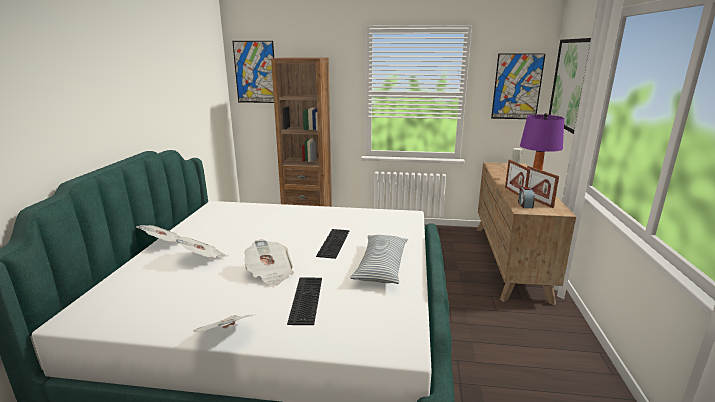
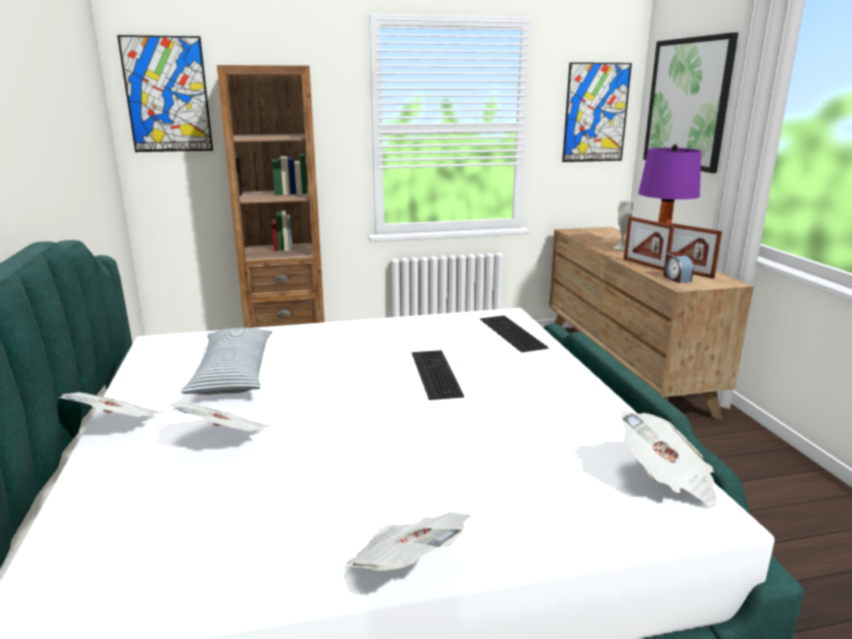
camera: 20 degrees left, 0 degrees up
(270, 274) = (379, 442): newspaper -> newspaper (667, 480)
(304, 299) = (480, 471): keyboard -> keyboard (510, 333)
(381, 266) = (546, 397): pillow -> pillow (233, 374)

